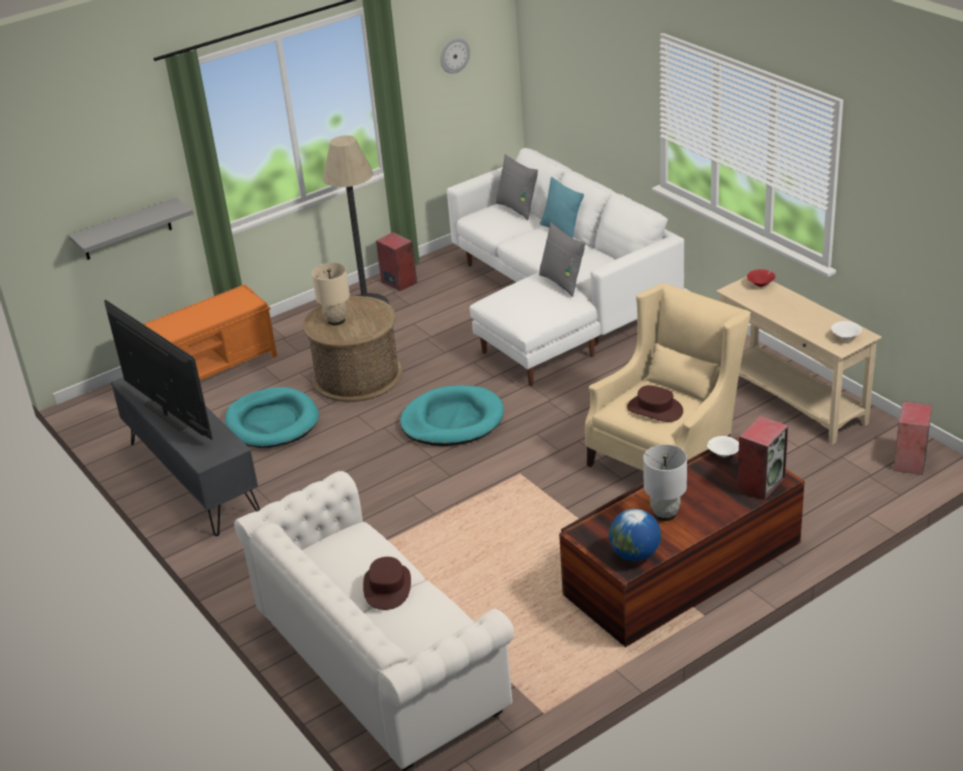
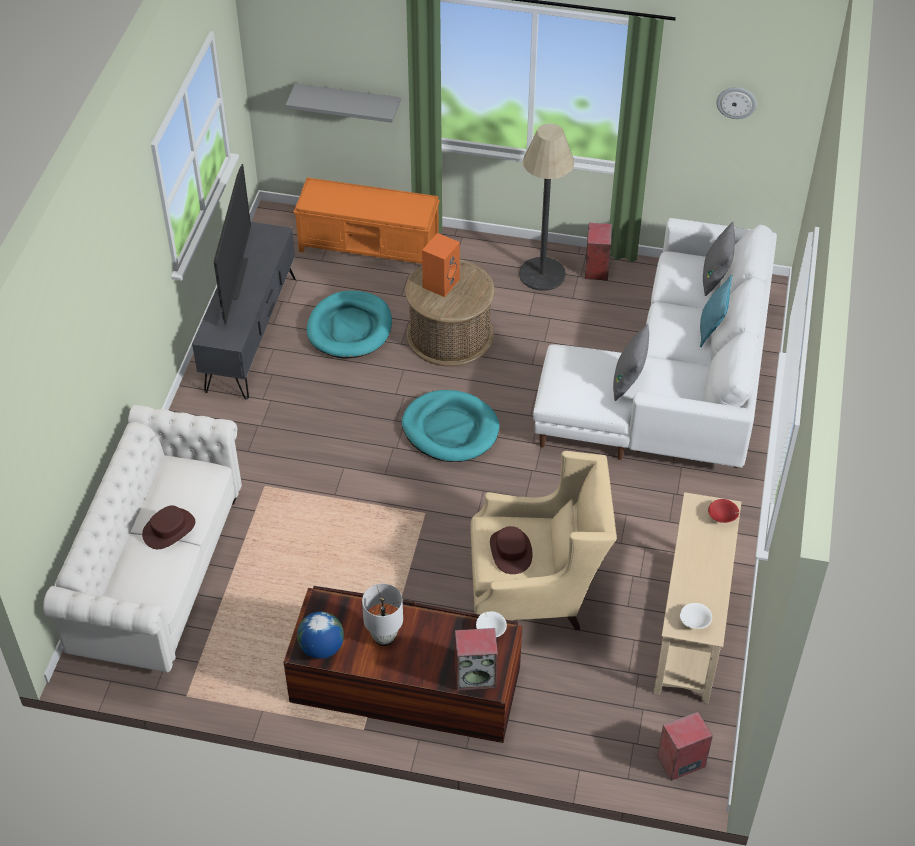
camera: 45 degrees right, 15 degrees up
(336, 320) = (441, 282): beige table lamp -> orange speaker

